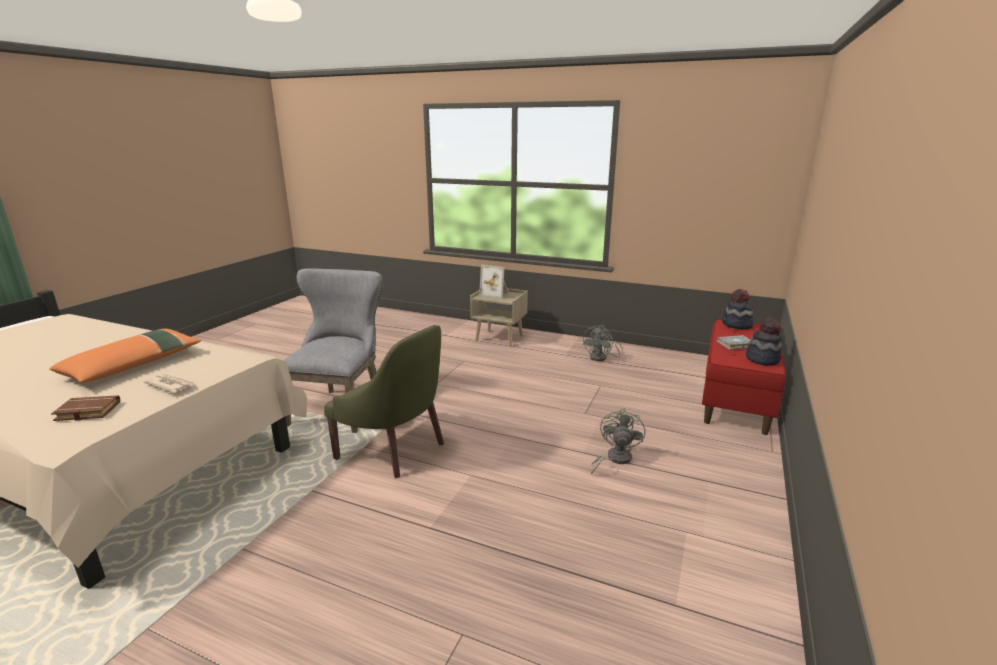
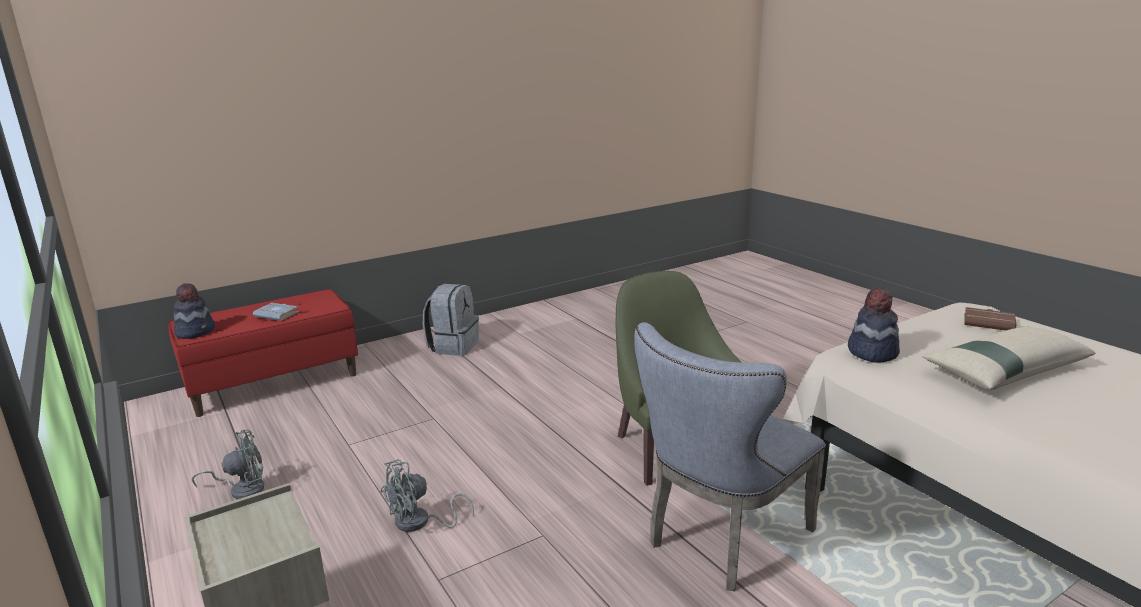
camera: 145 degrees left, 0 degrees up
(134, 365) = (1004, 370): orange pillow -> beige pillow
(170, 385) = (925, 333): newspaper -> none
(495, 294) = (248, 545): picture frame -> none
(614, 459) = (486, 375): grey fan -> grey fan (419, 523)
(706, 481) = (453, 346): none -> grey backpack
(762, 359) = (304, 299): hat -> hat (872, 352)

